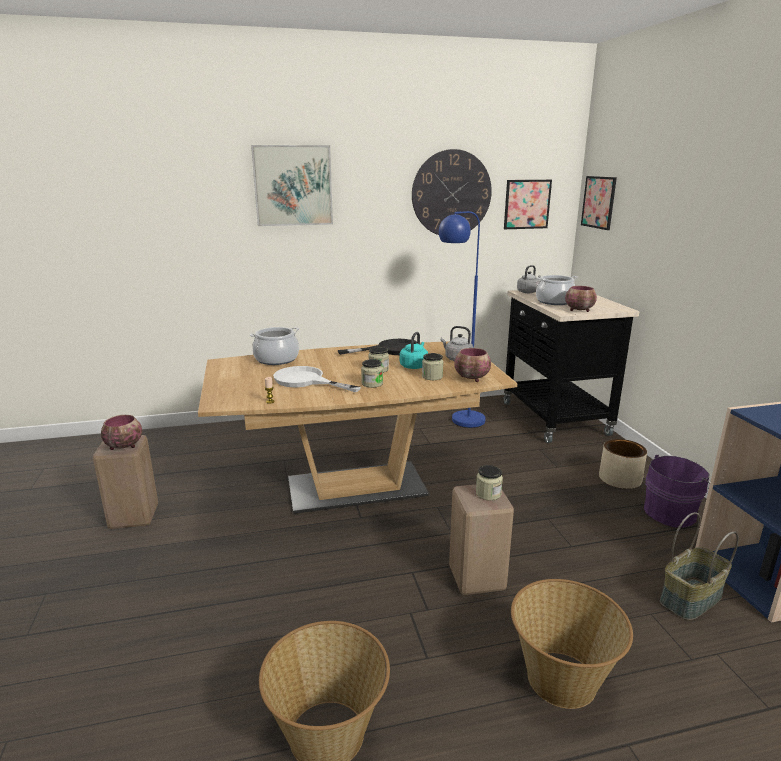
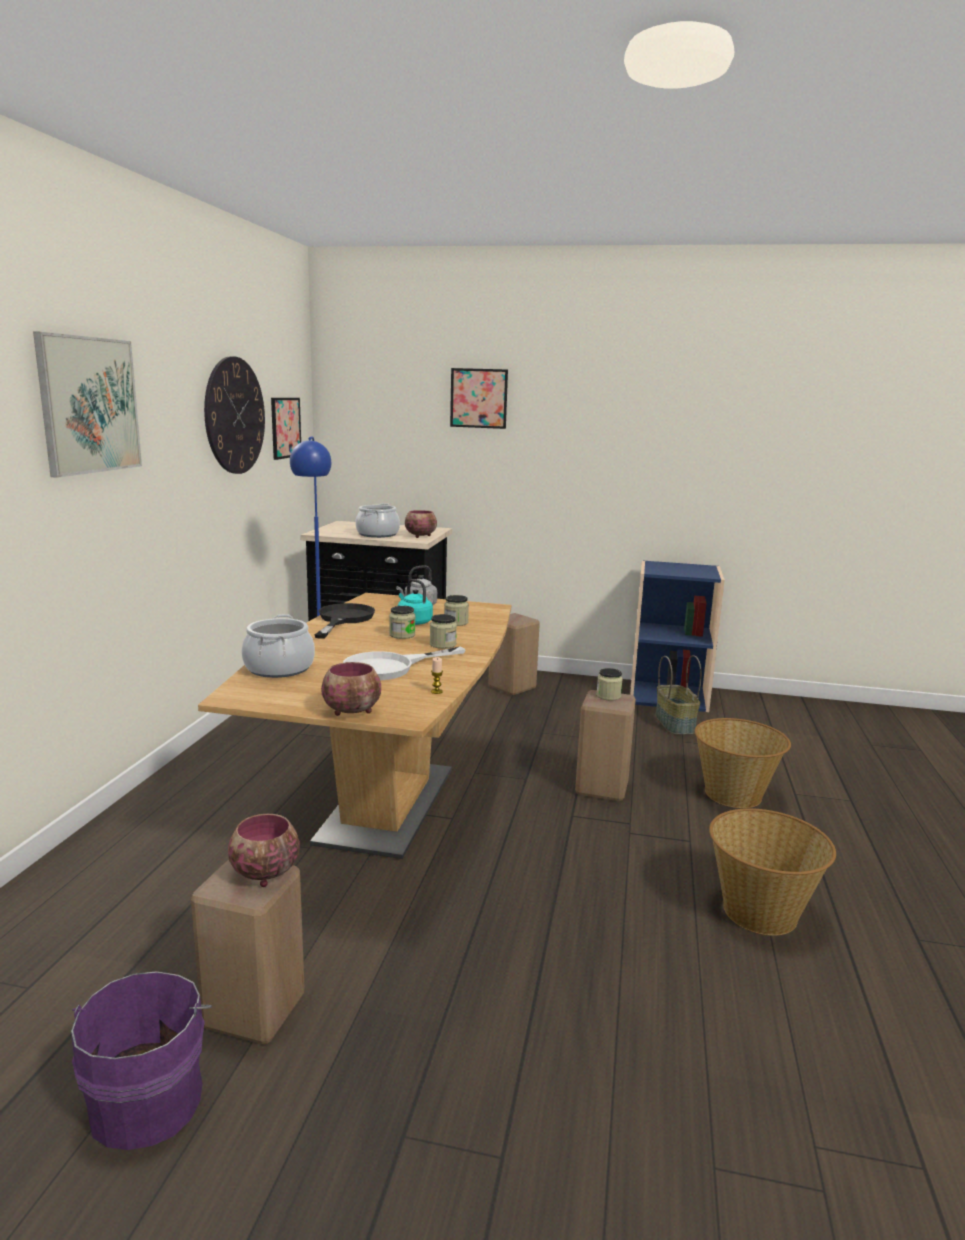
camera: 65 degrees left, 5 degrees down
(472, 378) = (481, 613): bowl -> bowl (353, 712)
(528, 292) = (323, 532): grey kettle -> none
(598, 202) = (354, 423): picture -> picture (478, 398)
(620, 480) = (513, 687): beige planter -> beige stool
(671, 512) = (574, 690): purple bucket -> purple bucket (149, 1098)

